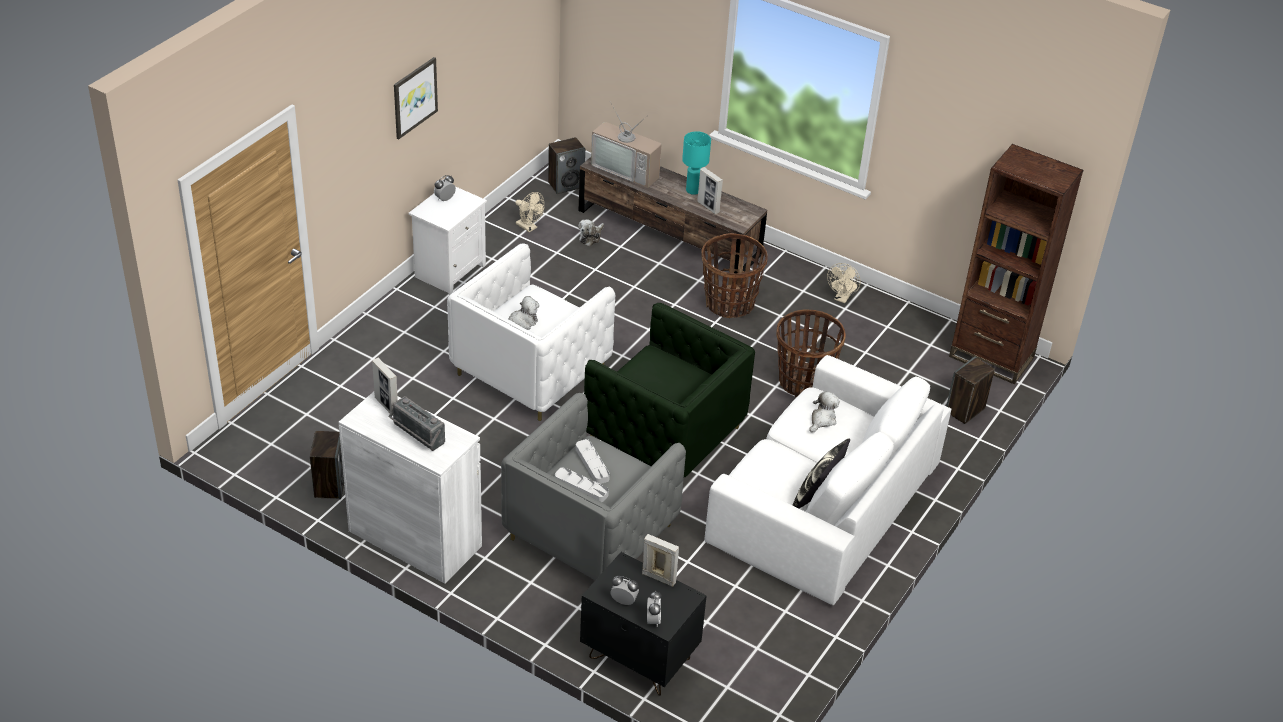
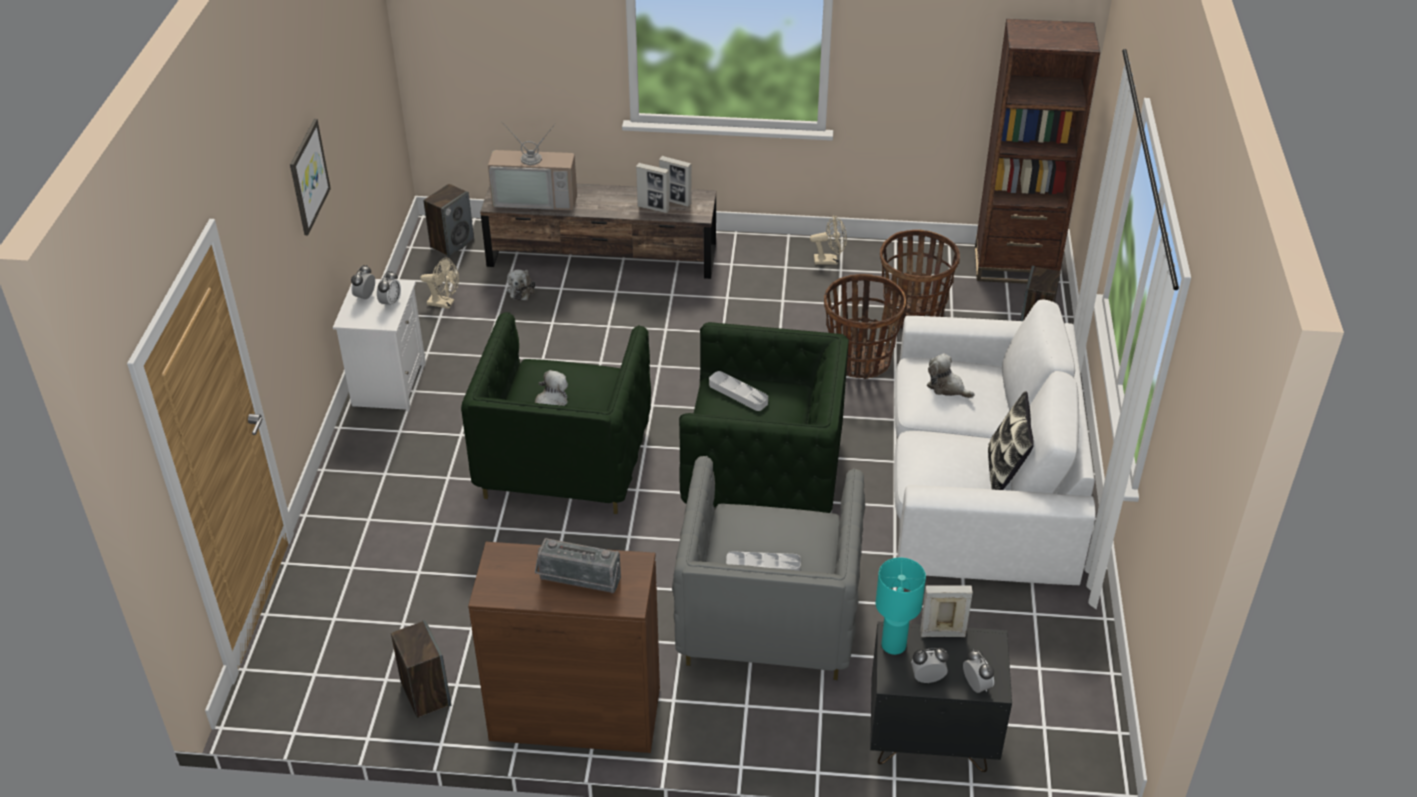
camera: 25 degrees left, 0 degrees up
(386, 405) = (513, 560): picture frame -> picture frame (675, 201)
(415, 538) = (575, 714): white cabinet -> brown cabinet
(458, 209) = (390, 303): none -> alarm clock
(530, 371) = (564, 461): white armchair -> green armchair
(592, 464) = (754, 534): grey tray -> grey tray (738, 394)
(693, 190) = (624, 196): turquoise table lamp -> turquoise table lamp (894, 645)
(729, 304) = (722, 307): basket -> basket (913, 314)
(822, 420) = (947, 387): plush toy -> plush toy turned 60 degrees counterclockwise
(842, 298) = (829, 260): beige fan -> beige fan turned 90 degrees counterclockwise

